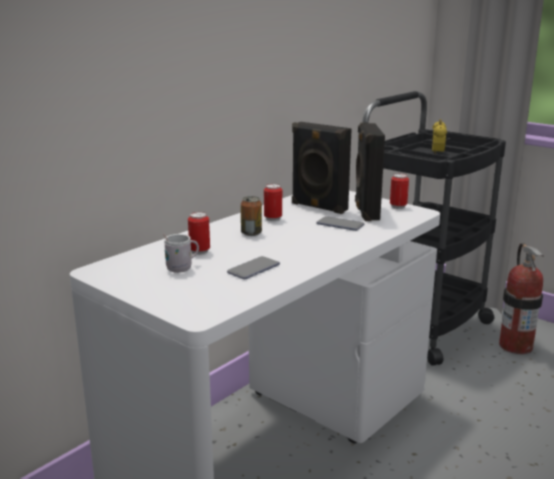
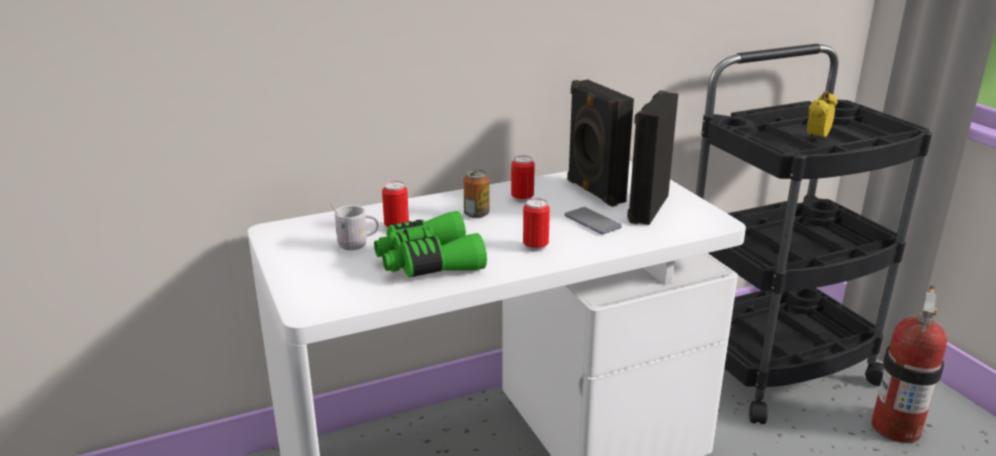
camera: 25 degrees right, 5 degrees up
(253, 269) = (428, 262): phone -> green binoculars
(398, 207) = (697, 209): can -> can (535, 247)

